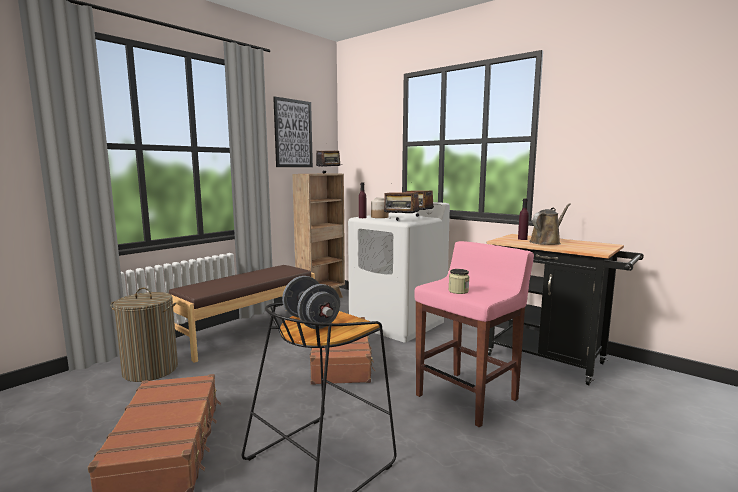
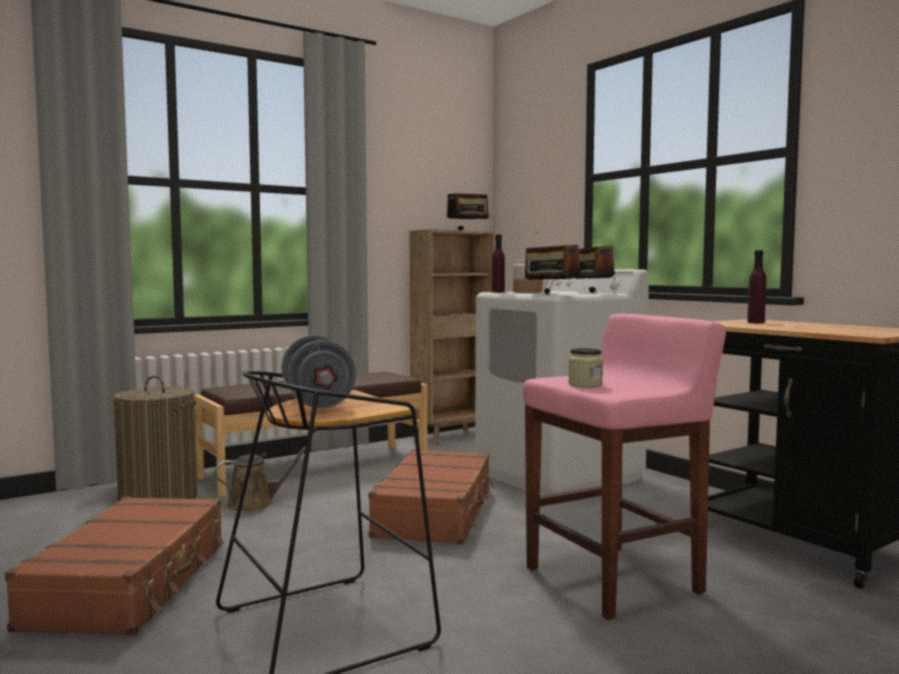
camera: 15 degrees right, 5 degrees down
(293, 133) = (414, 168): picture -> none
(546, 242) = (794, 325): brown watering can -> brown watering can (255, 503)

